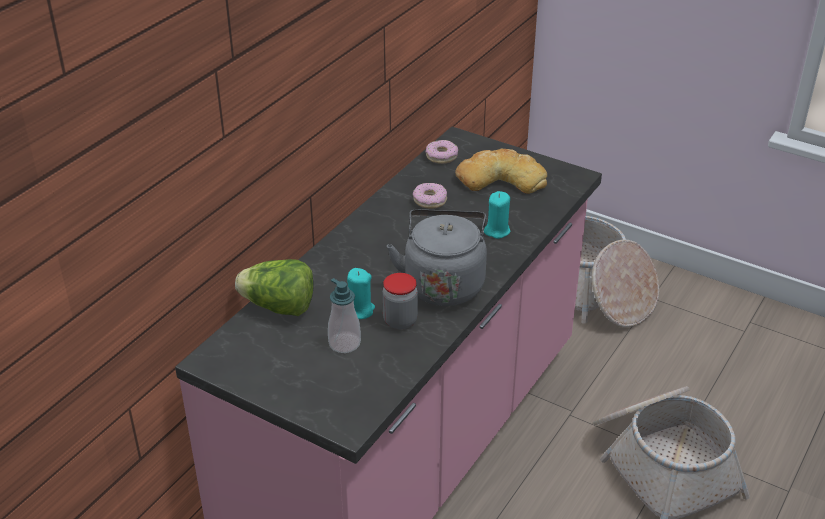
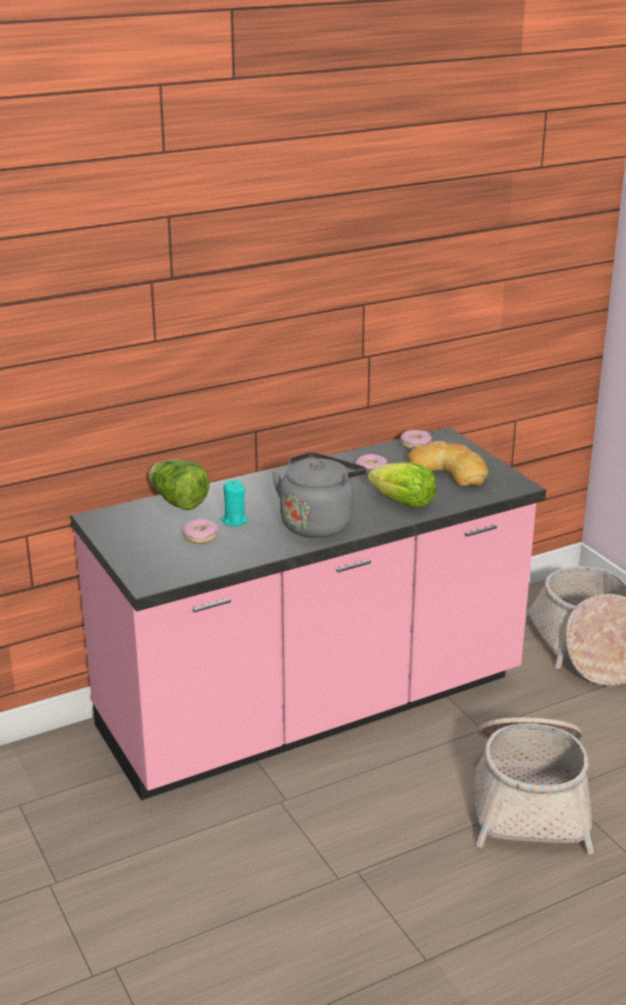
camera: 30 degrees right, 10 degrees down
(344, 343) = (200, 536): soap dispenser -> donut
(400, 321) = (257, 535): jar -> none
(497, 231) = (403, 502): turquoise candle -> lettuce

